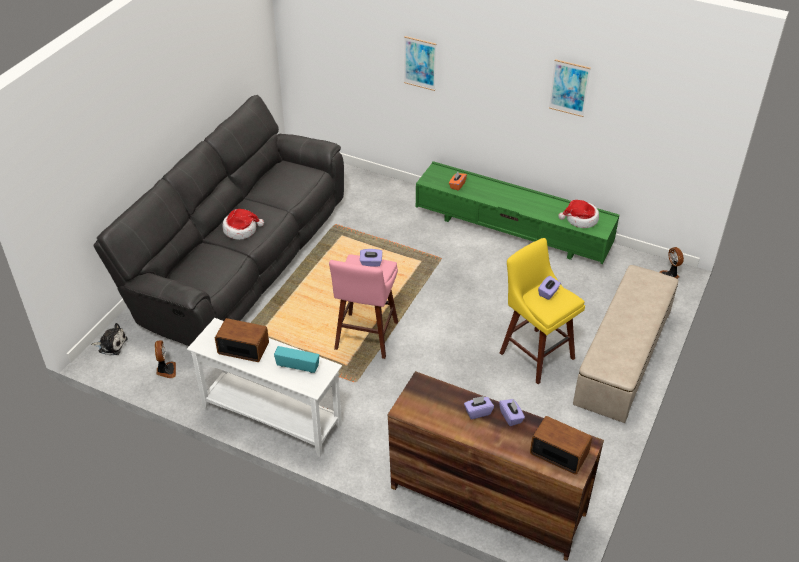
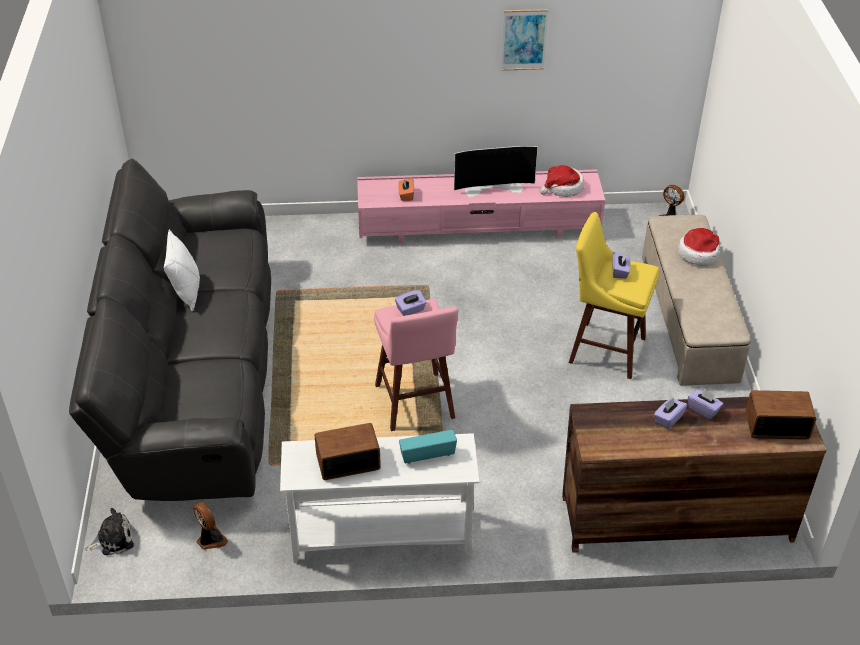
camera: 30 degrees left, 0 degrees up
(241, 230) = (209, 331): hat -> hat (698, 253)
(250, 199) = (186, 291): none -> white pillow
(420, 63) = (328, 60): picture -> none
(512, 229) = (478, 226): green tv stand -> pink tv stand
(527, 201) = (493, 187): none -> television

